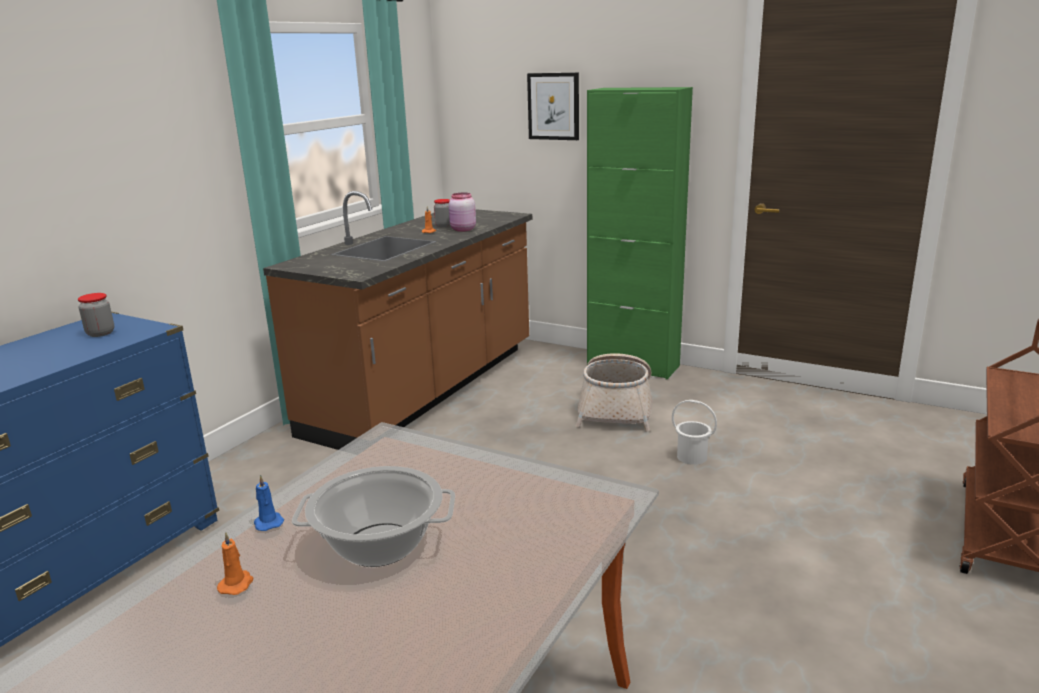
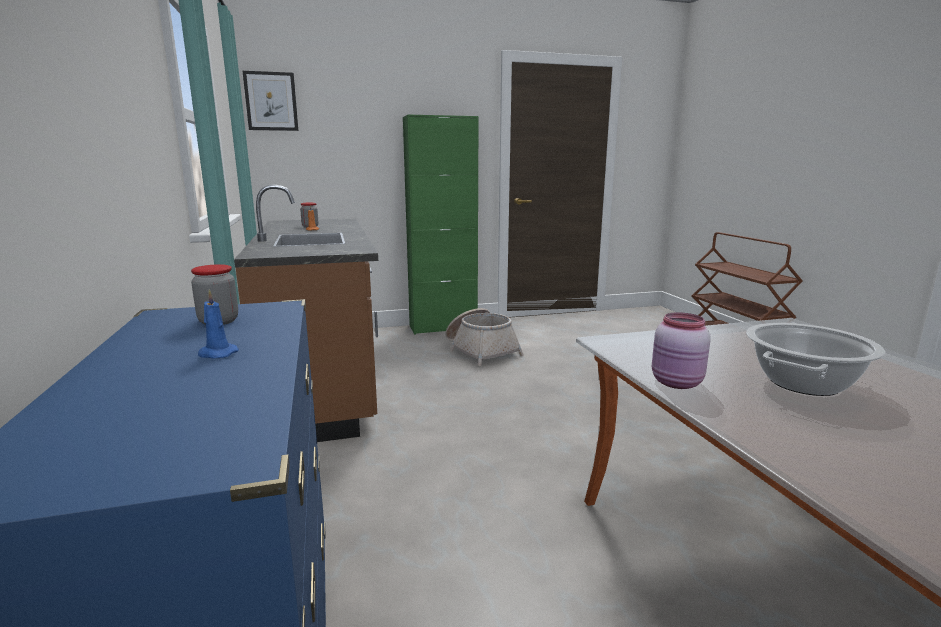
camera: 45 degrees left, 5 degrees down
(237, 584) = (832, 438): orange candle -> none
(268, 522) = (719, 404): blue candle -> blue candle (216, 354)
(462, 229) = (337, 227): pink jar -> pink jar (677, 383)
(553, 106) = (357, 131): picture -> picture (271, 101)
(691, 457) = (568, 360): white bucket -> none

